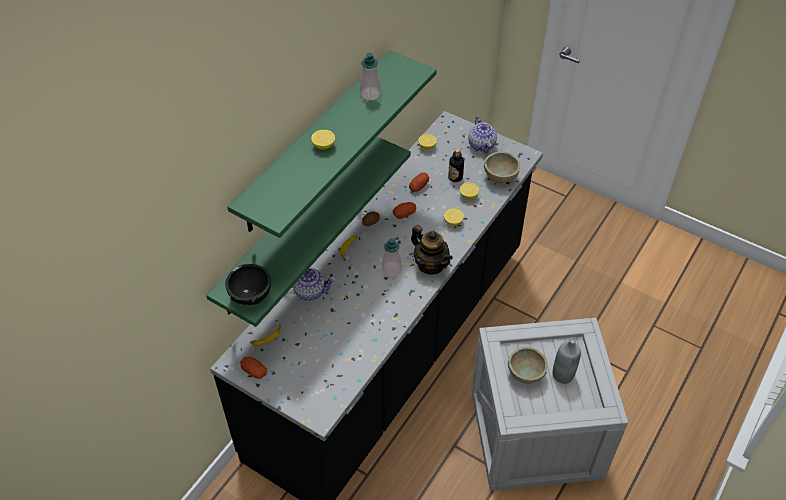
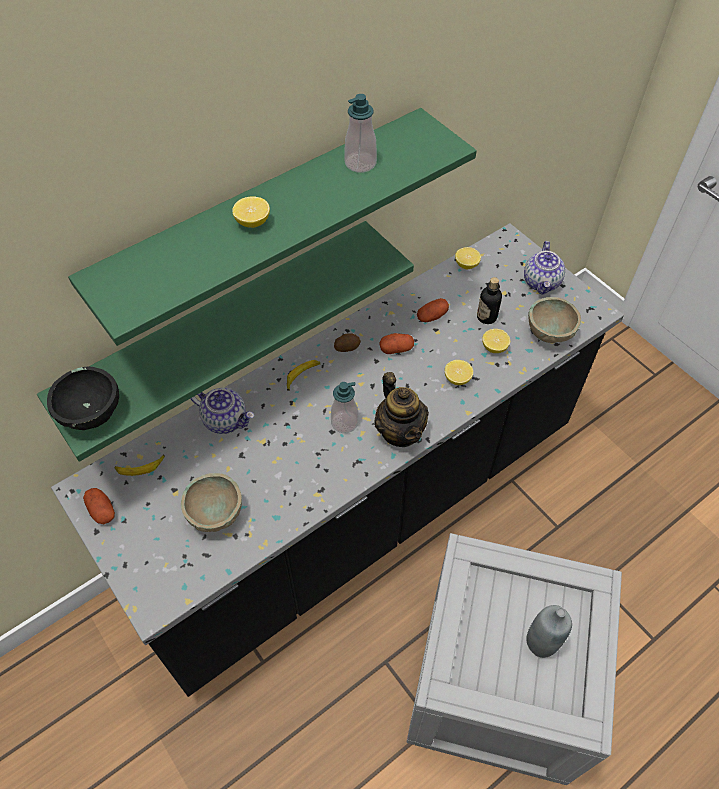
camera: 20 degrees right, 5 degrees up
(525, 373) = (489, 622): beige bowl -> beige bowl (216, 513)

